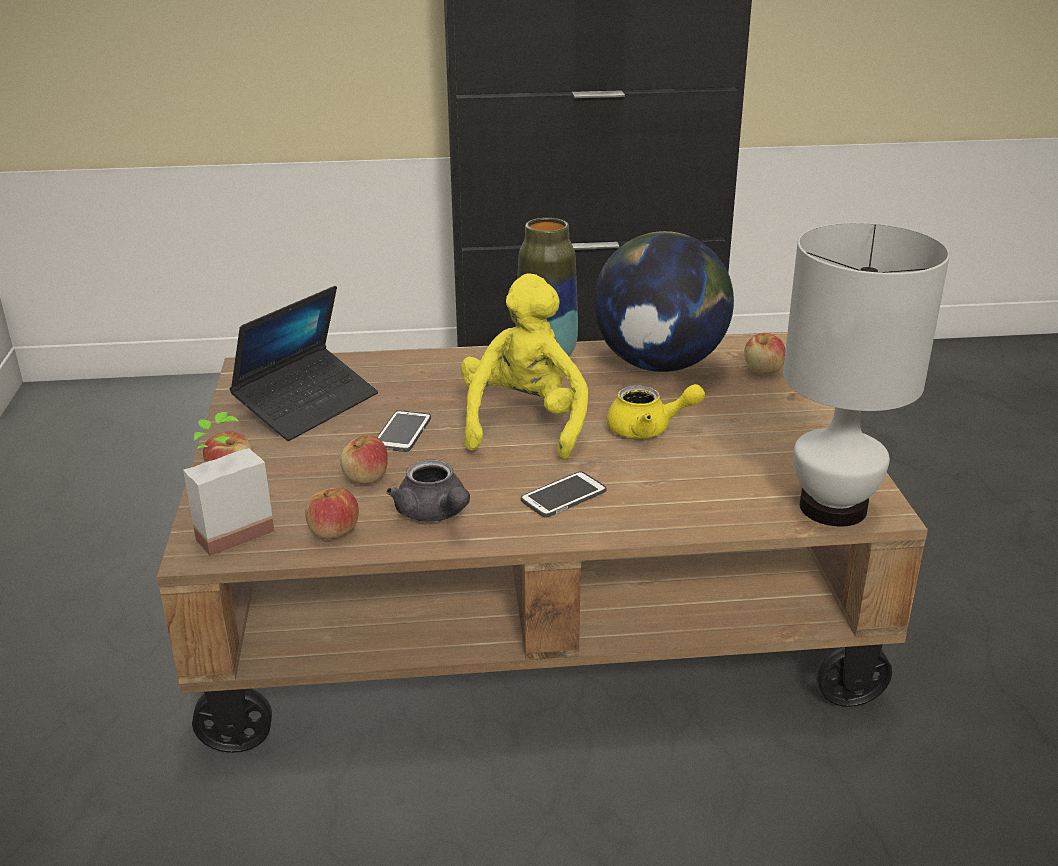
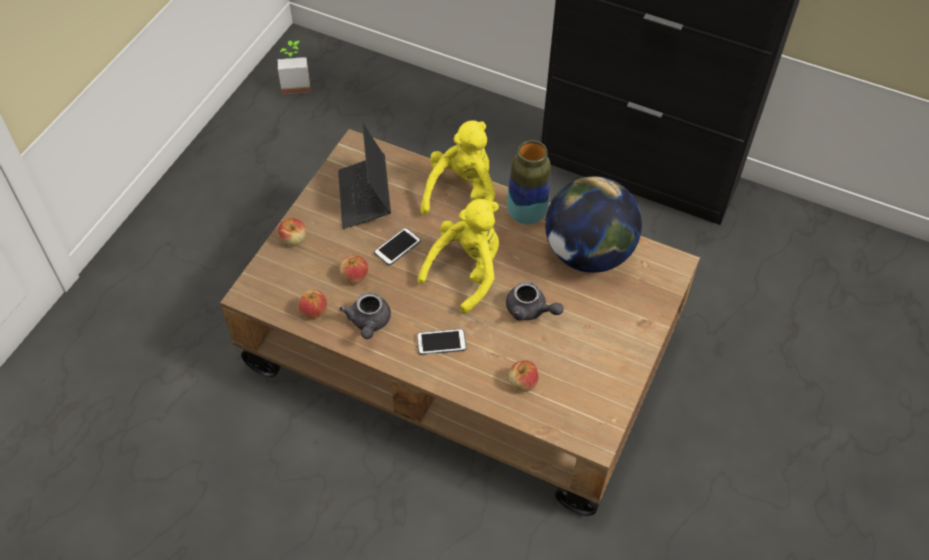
camera: 30 degrees right, 25 degrees up
(229, 529) = (268, 284): potted plant -> potted plant (296, 83)
(307, 405) = (364, 197): laptop -> laptop turned 105 degrees clockwise
(445, 366) = (462, 195): none -> yellow plush toy
(648, 429) = (530, 310): yellow teapot -> grey teapot
(763, 370) = (647, 289): apple -> apple (523, 383)
(833, 508) = (572, 426): white table lamp -> none

